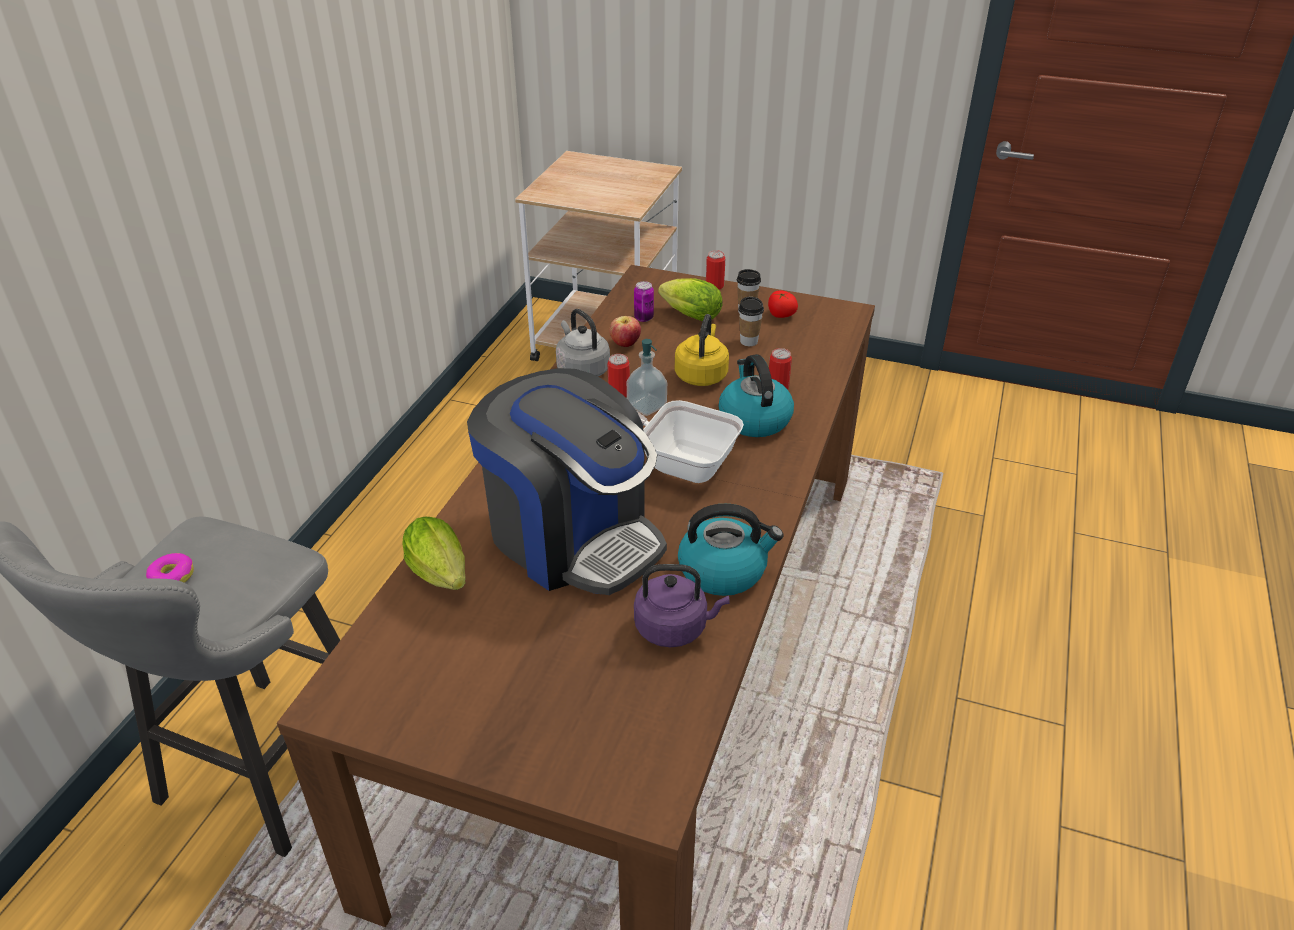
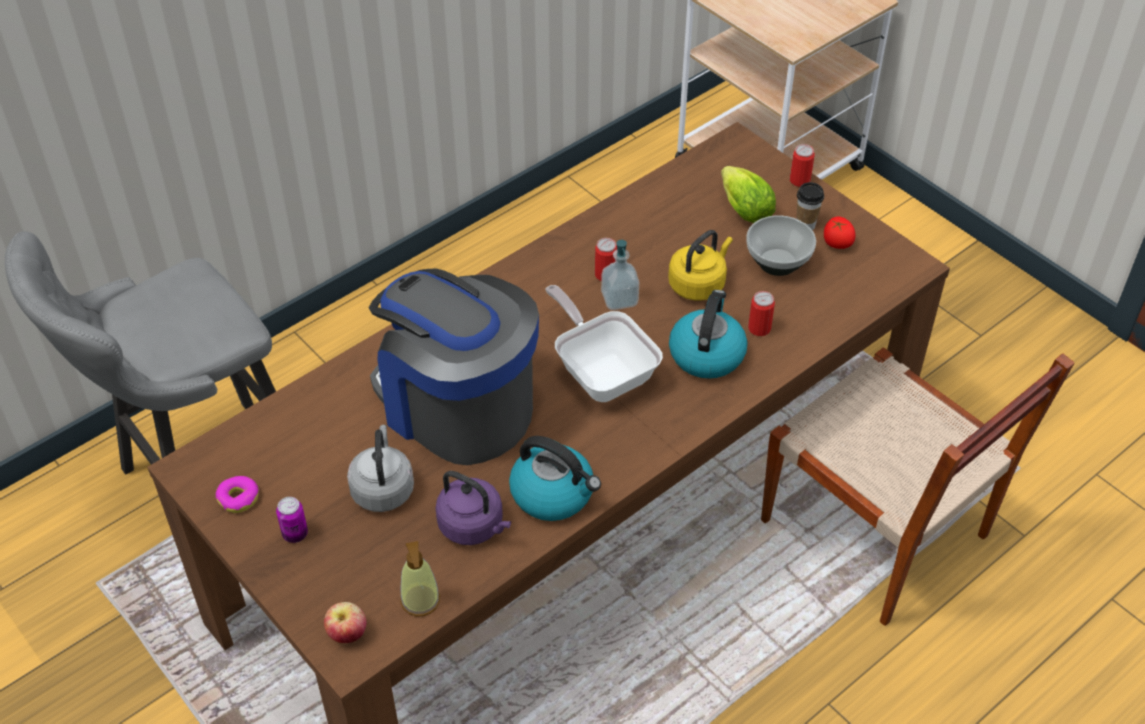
camera: 30 degrees right, 10 degrees up
(172, 576) = (151, 309): donut -> donut (238, 498)
(442, 577) = (332, 398): lettuce -> none
(572, 537) = (456, 406): coffee machine -> coffee machine turned 150 degrees clockwise
(581, 369) = (592, 234): grey kettle -> grey kettle (383, 488)
(625, 344) = (654, 220): apple -> apple (347, 634)
(643, 318) = (696, 195): can -> can (295, 534)
(680, 716) = (420, 600): none -> soap dispenser
(748, 341) = (776, 263): cup -> bowl
(887, 557) = (878, 533): none -> chair

